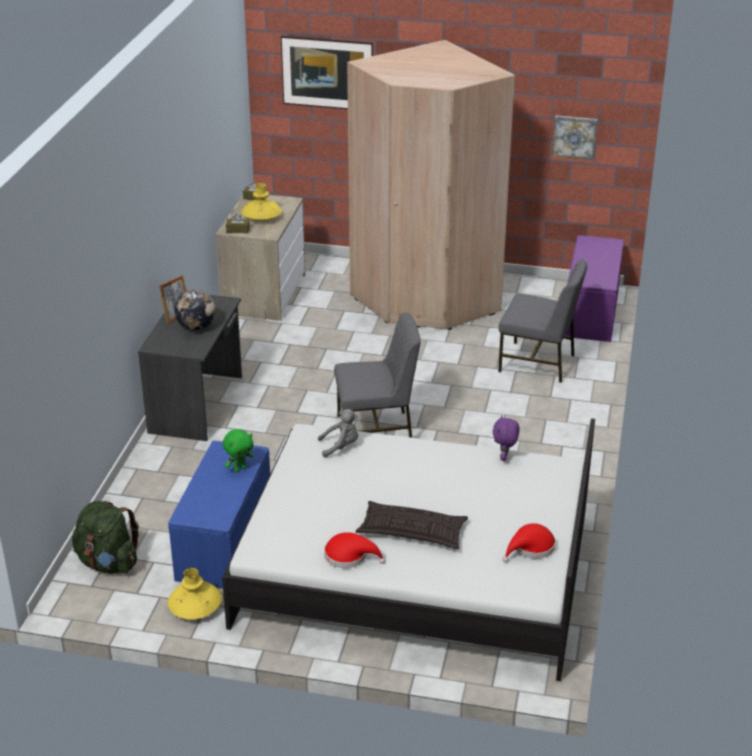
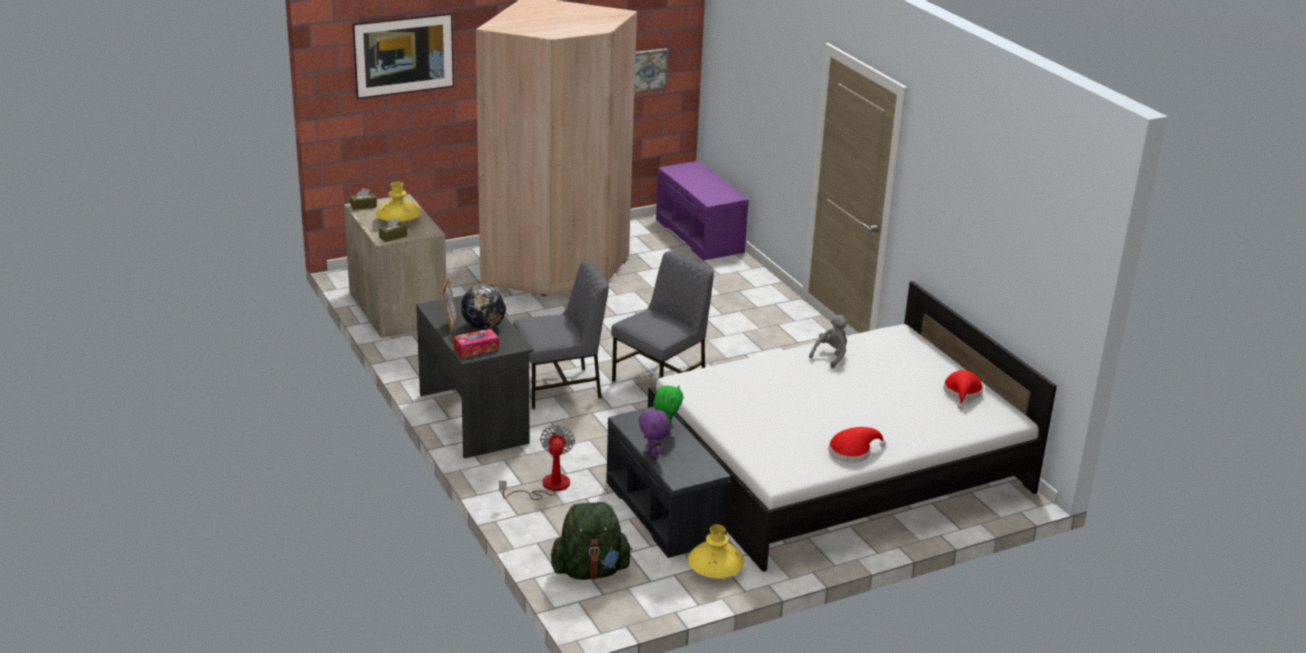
camera: 40 degrees left, 5 degrees down
(164, 343) = (476, 349): none -> tissue box
(171, 481) = (547, 486): none -> fan
(225, 543) = (666, 512): blue bench -> grey bench
(341, 446) = (724, 380): grey plush toy -> grey plush toy (831, 356)
(412, 532) = (869, 416): pillow -> none
(504, 457) = (854, 341): purple plush toy -> purple plush toy (653, 454)
(538, 363) = (713, 286): grey chair -> grey chair (560, 387)

